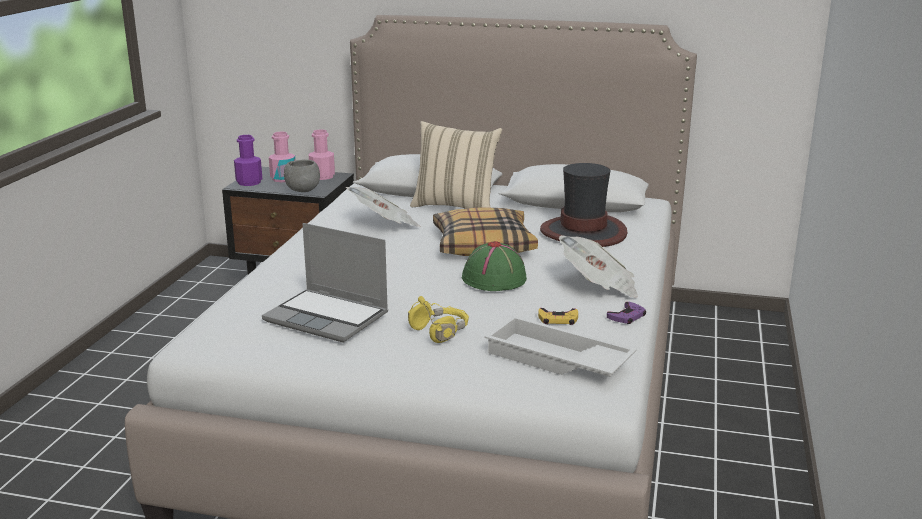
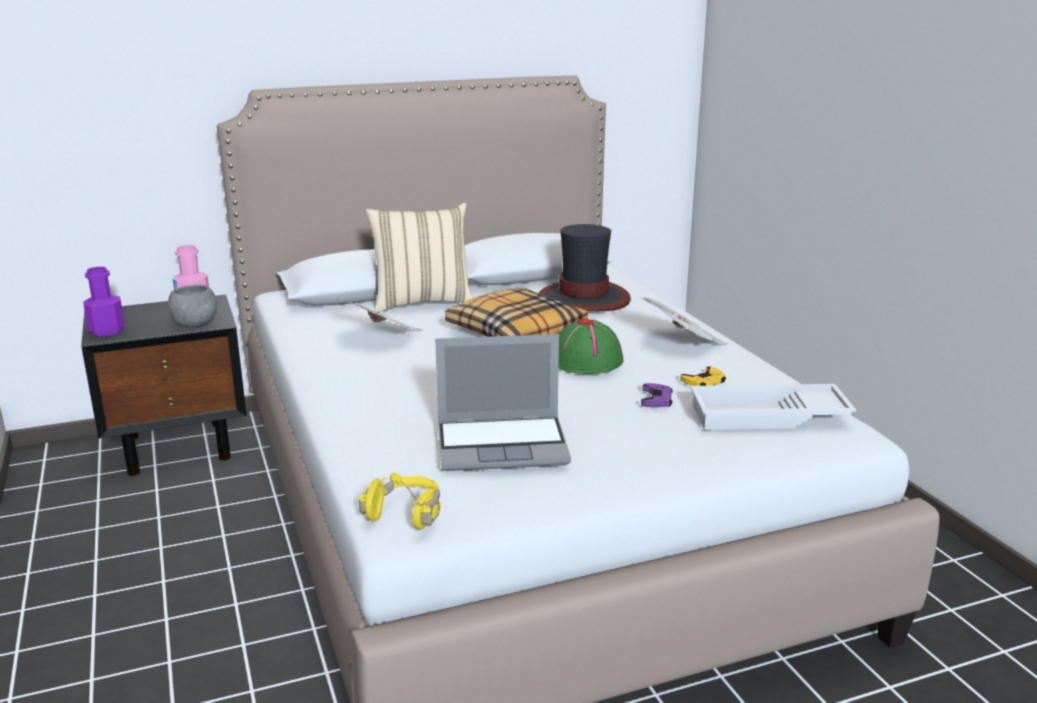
camera: 35 degrees left, 0 degrees up
(283, 179) = (147, 317): pink bottle -> none
(440, 332) = (628, 424): yellow headphones -> yellow headphones (406, 513)
(627, 316) = (749, 362): purple game controller -> purple game controller (656, 399)

